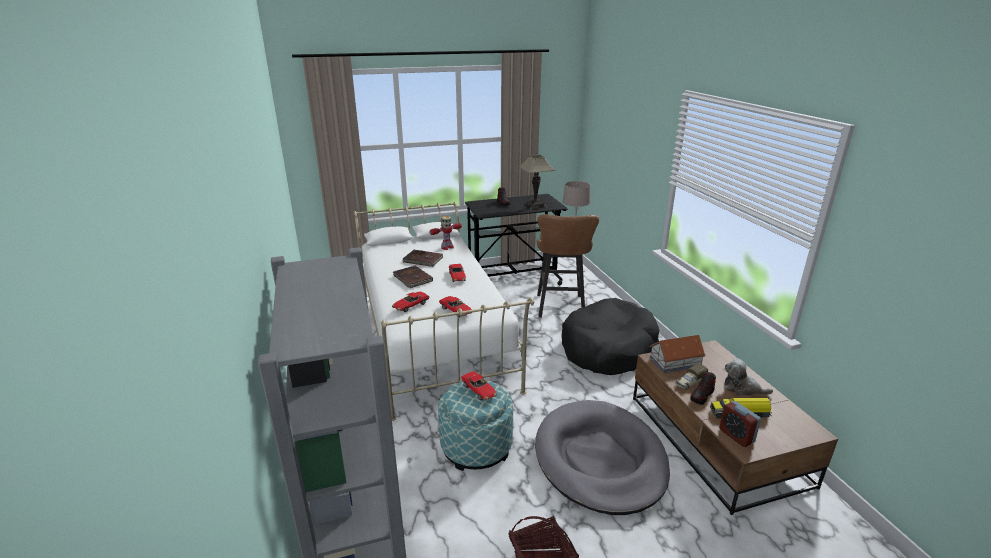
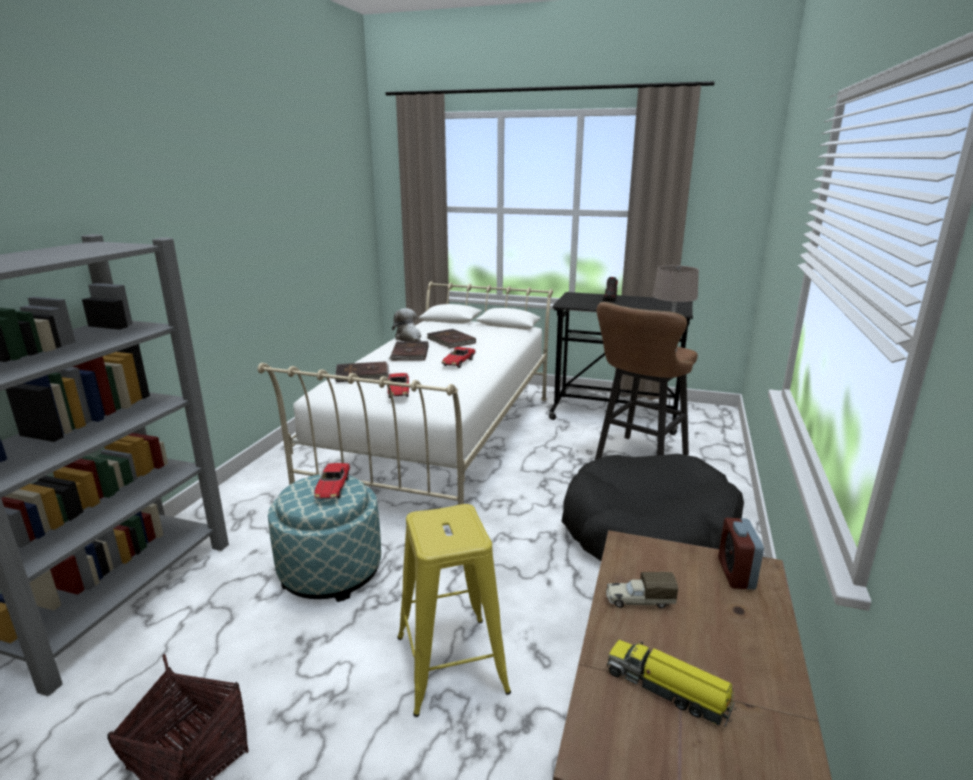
camera: 35 degrees right, 5 degrees down
(410, 305) = (362, 375): toy car -> brown book
(447, 247) = (497, 336): toy robot -> none
(535, 205) = (648, 307): table lamp -> none
(600, 459) = (451, 663): grey dog bed -> yellow stool
(676, 362) = (658, 563): toy house -> none
(702, 396) = (633, 629): shoe -> none
(736, 436) = (606, 721): alarm clock -> alarm clock (736, 573)
(742, 388) = (732, 653): plush toy -> plush toy (409, 338)

